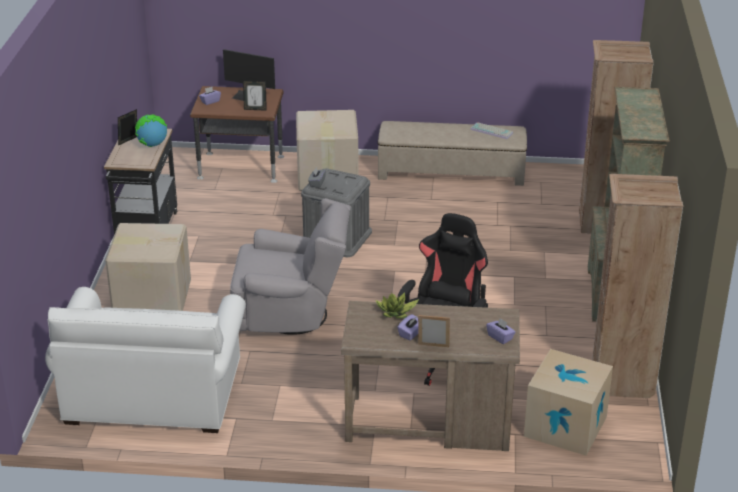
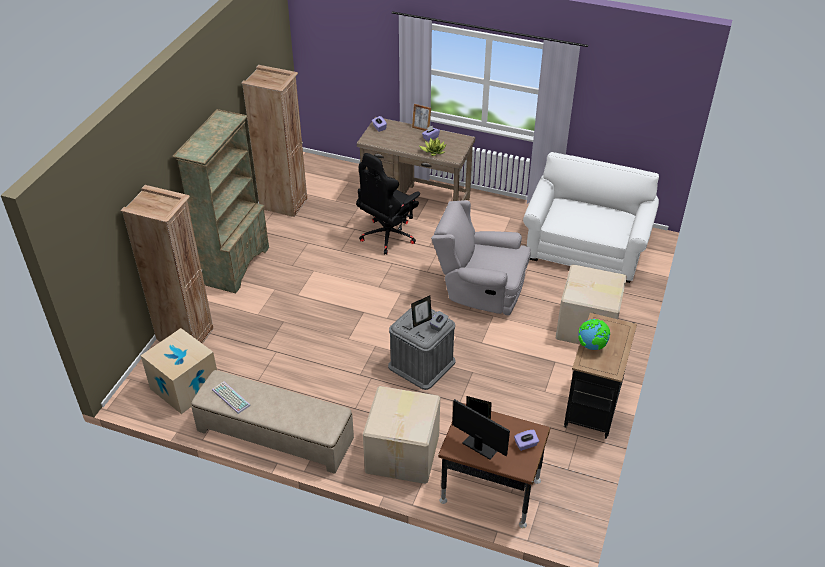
camera: 165 degrees left, 10 degrees up
(129, 141) = (615, 355): picture frame -> picture frame (421, 322)
(565, 426) = (337, 185): cardboard box -> cardboard box (185, 387)

